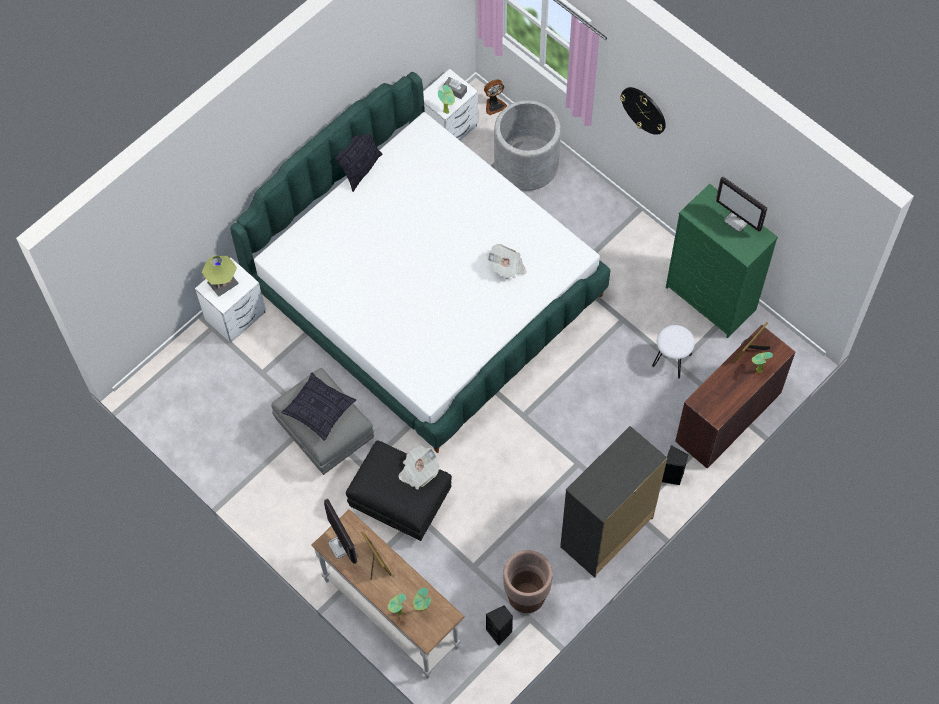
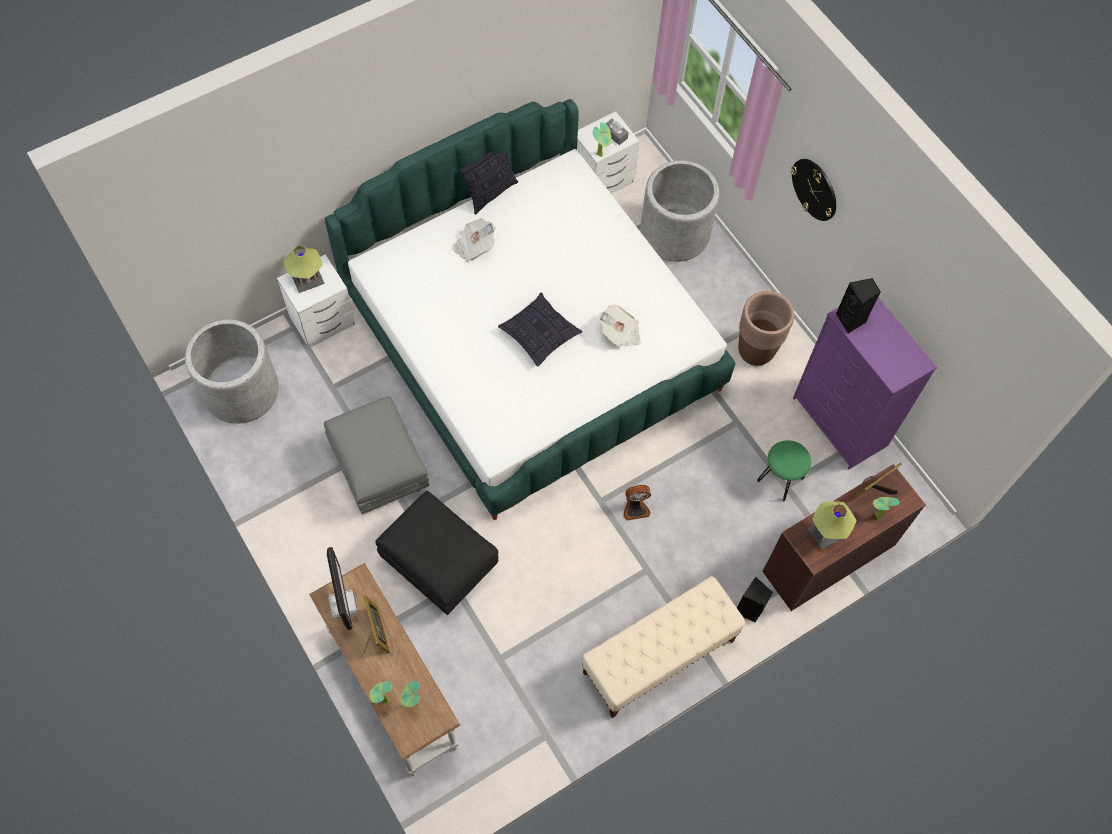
camera: 10 degrees right, 0 degrees up
(182, 394) = (241, 390): none -> grey planter
(319, 410) = (371, 441): pillow -> pillow (539, 334)
(418, 471) = (461, 537): newspaper -> newspaper (473, 246)
(494, 105) = (657, 165): fan -> fan (635, 508)
(500, 632) = (508, 743): black speaker -> black speaker (851, 320)
(526, 597) = (549, 709): brown planter -> brown planter (756, 351)
(606, 533) = (658, 657): black dresser -> beige bench
(672, 360) = (780, 479): white stool -> green stool
(711, 299) = (840, 422): green dresser -> purple dresser
(720, 394) = (826, 533): none -> table lamp
(738, 220) = (894, 337): monitor -> none

